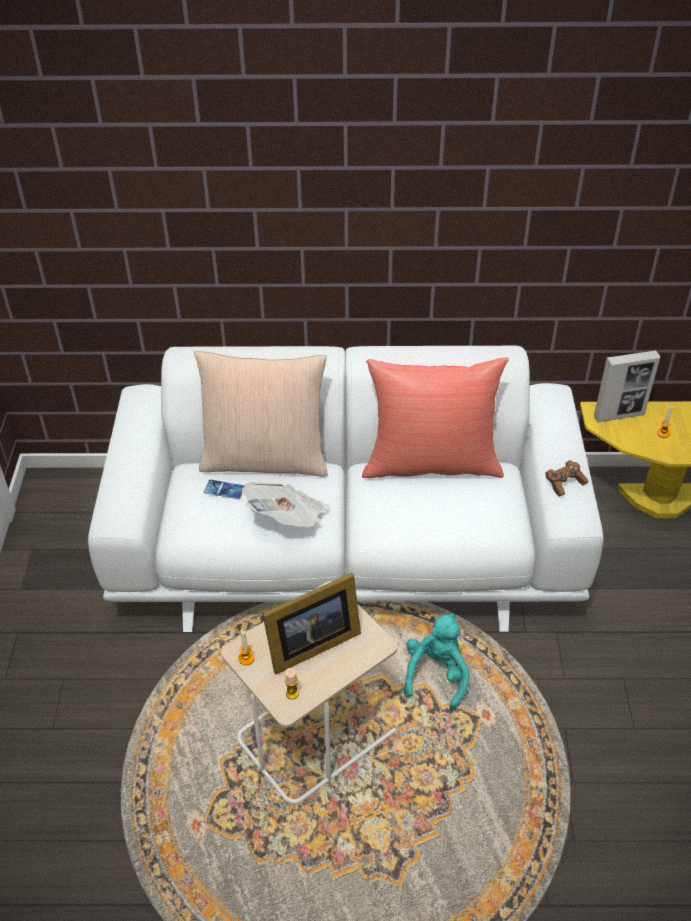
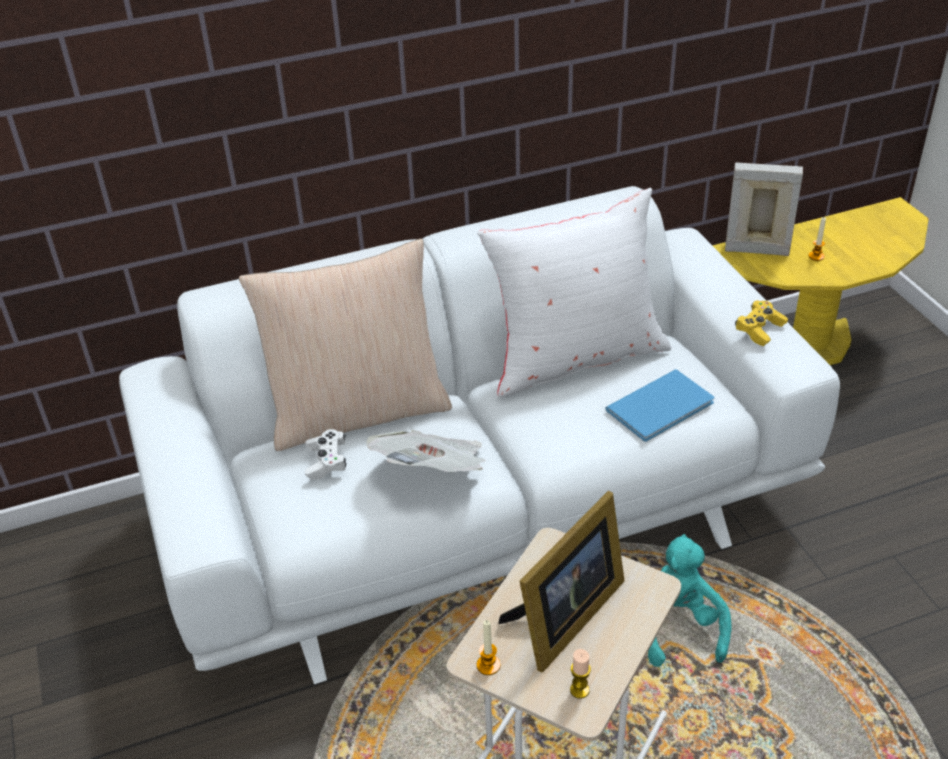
camera: 20 degrees left, 5 degrees down
(224, 489) = (326, 462): phone -> white game controller
(431, 463) = (575, 358): red pillow -> white pillow
(468, 519) = (664, 407): none -> blue book
(564, 483) = (759, 330): brown game controller -> yellow game controller
(619, 415) = (756, 250): picture frame -> picture frame turned 135 degrees counterclockwise

